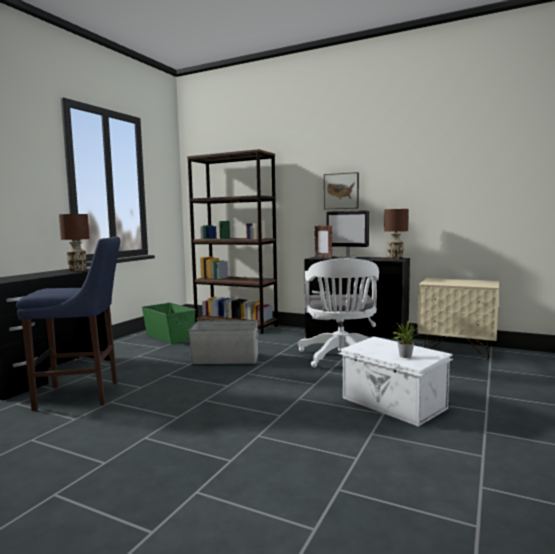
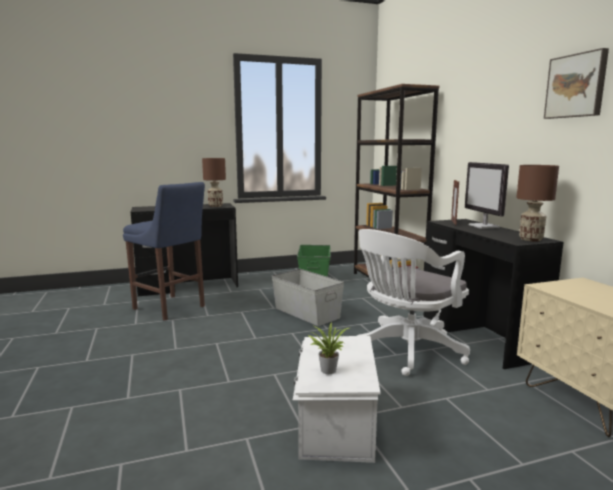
camera: 45 degrees right, 5 degrees up
(341, 191) = (499, 134): picture -> picture (576, 86)

